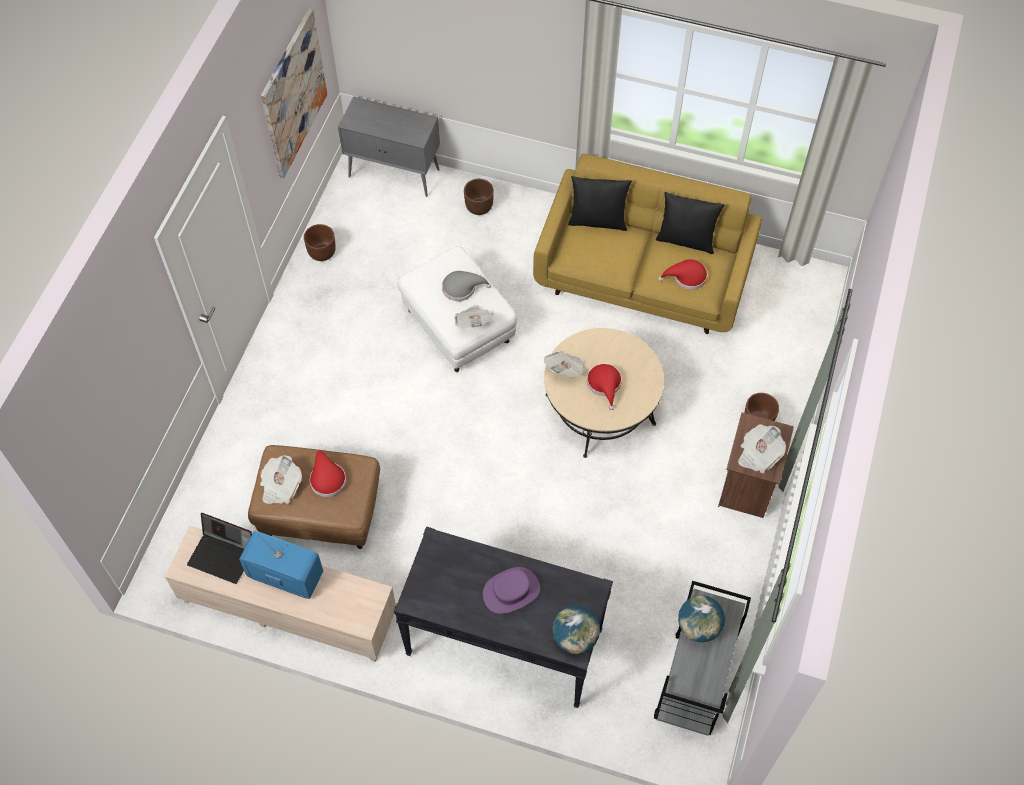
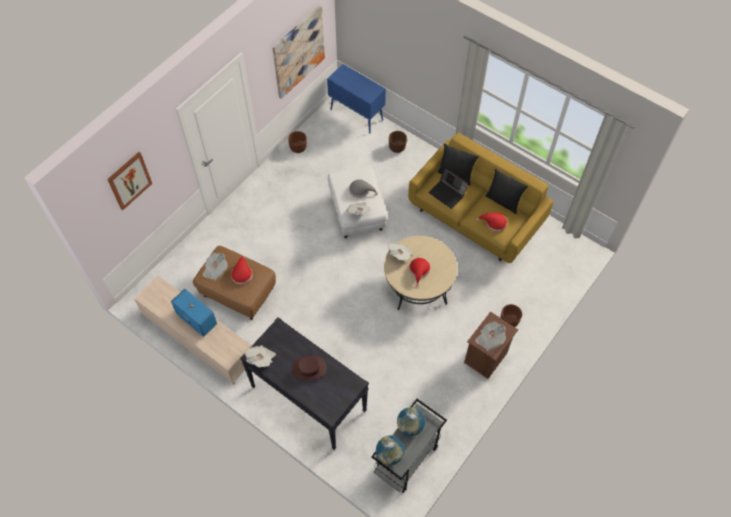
camera: 20 degrees right, 0 degrees up
(112, 379) = (129, 180): none -> picture
(223, 555) = (169, 297): laptop -> laptop (447, 193)
(395, 173) = (357, 115): grey cabinet -> blue cabinet
(429, 601) = (261, 359): none -> newspaper
(511, 591) = (309, 369): purple hat -> brown hat
(575, 638) = (333, 407): globe -> globe (389, 454)

